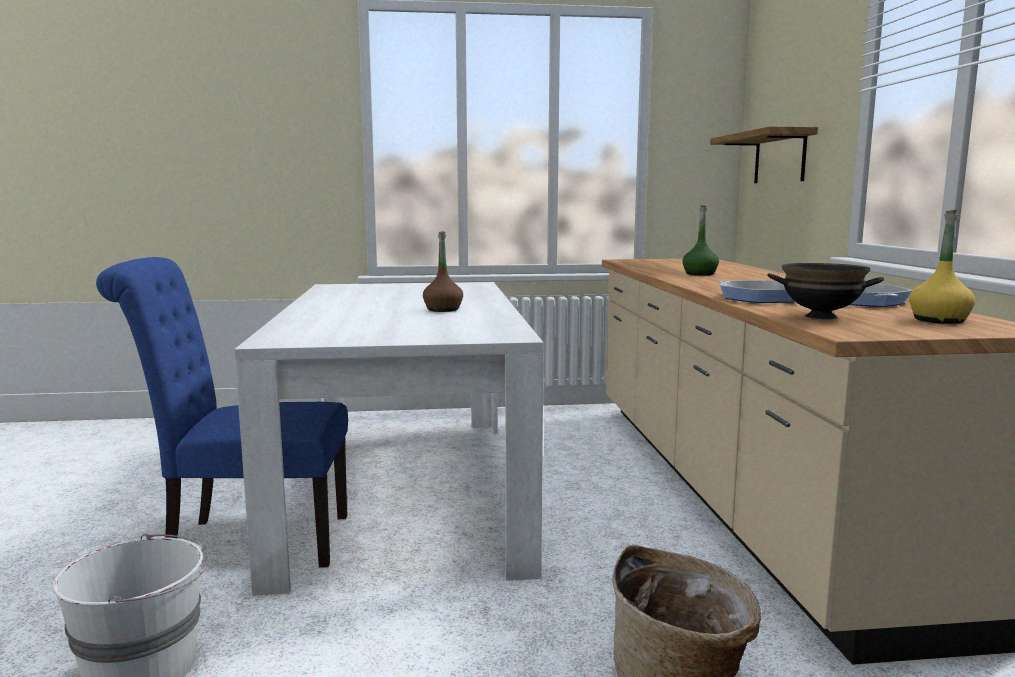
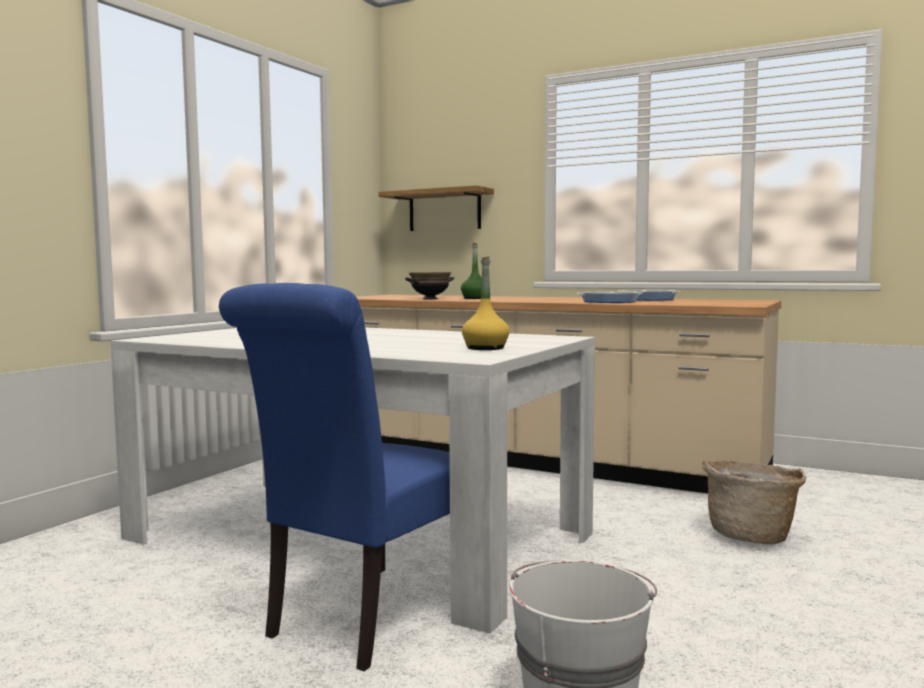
camera: 55 degrees left, 5 degrees down
(443, 309) = (406, 335): brown bottle -> none
(821, 316) = (692, 303): black bowl -> black bowl (430, 299)
(938, 320) = (724, 300): yellow bottle -> yellow bottle (485, 348)

